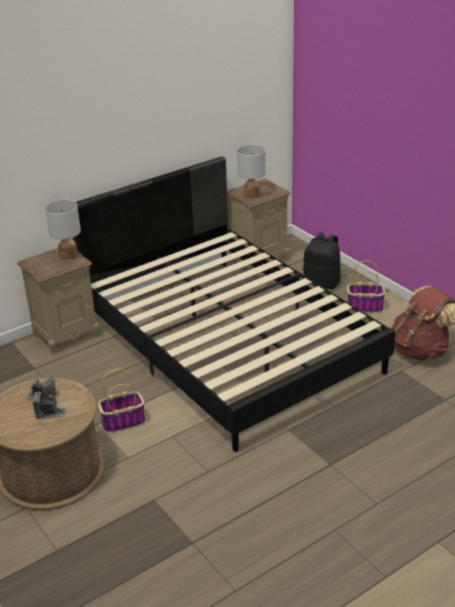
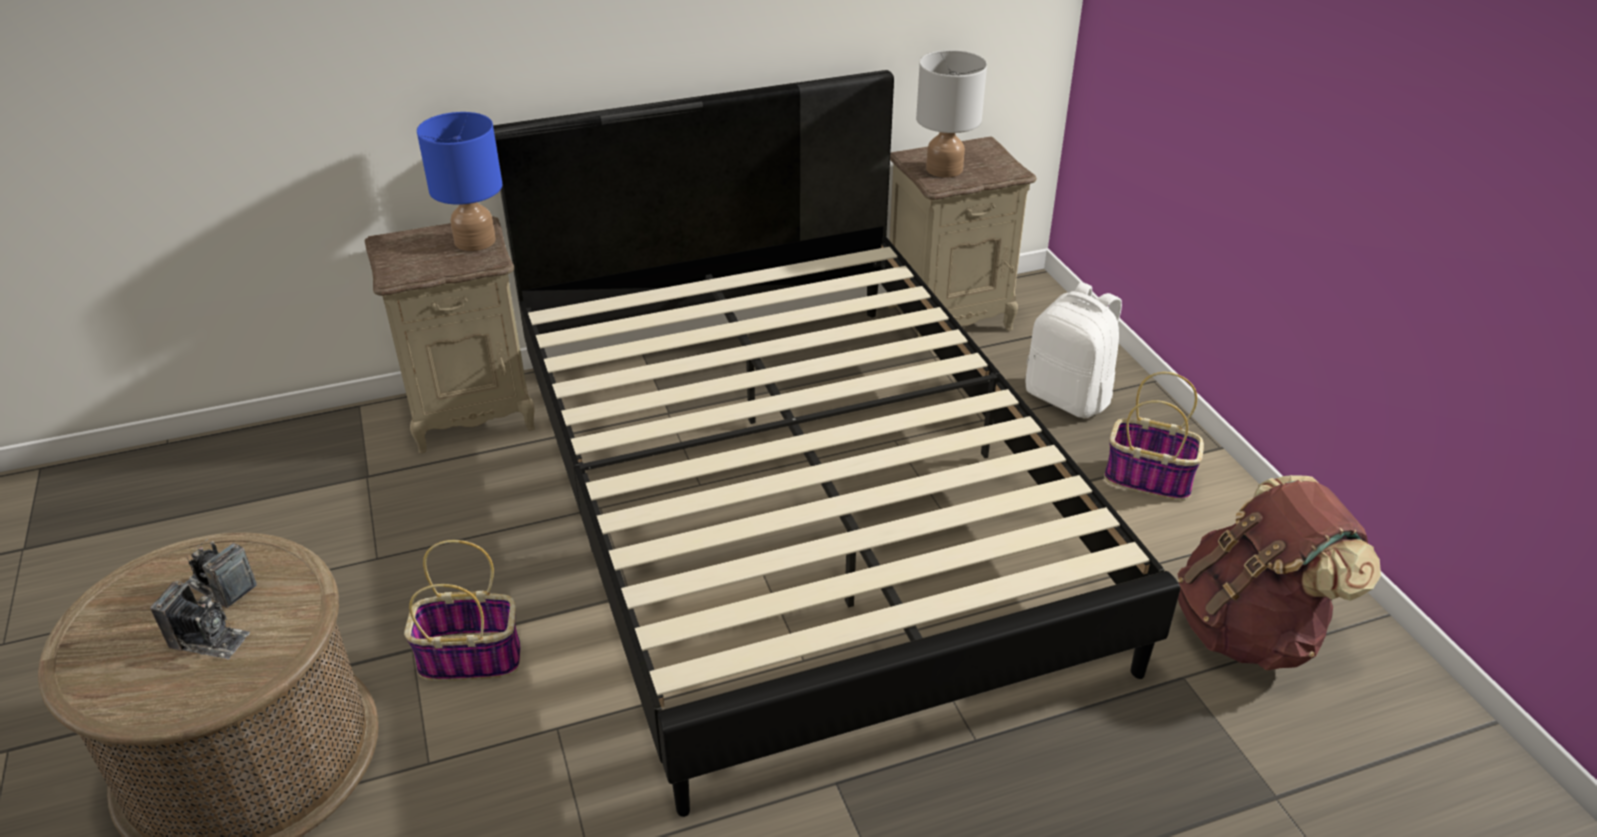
camera: 15 degrees right, 5 degrees up
(68, 255) = (475, 241): grey table lamp -> blue table lamp
(322, 283) = (1069, 398): black backpack -> white backpack

